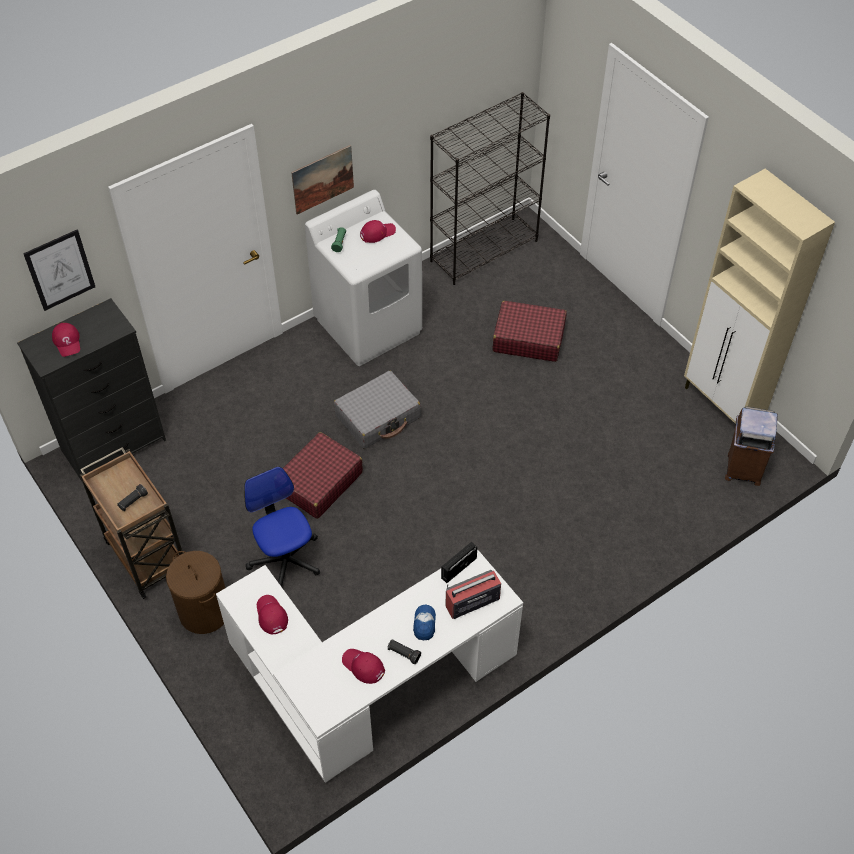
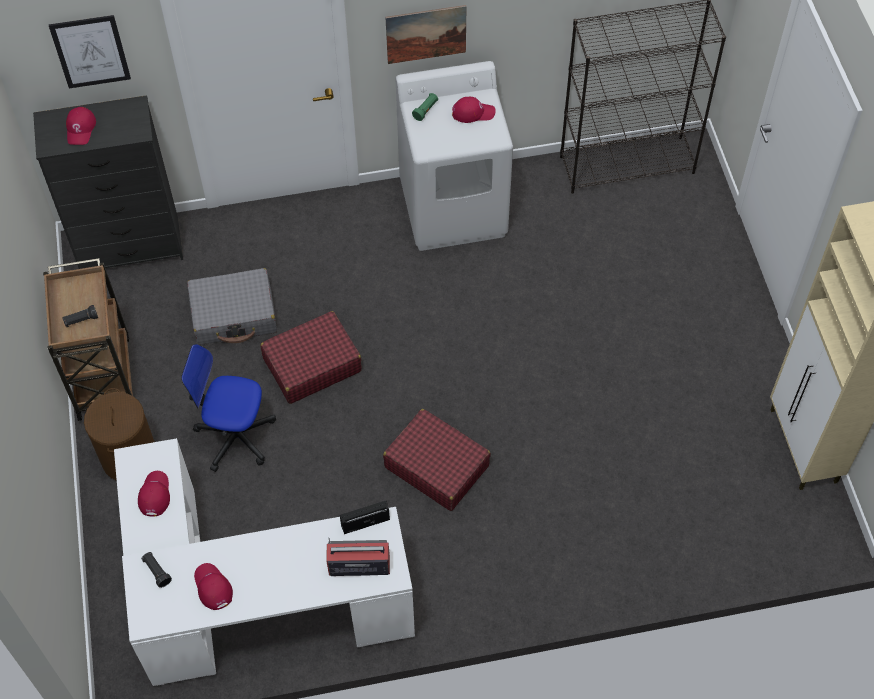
camera: 25 degrees right, 5 degrees up
(285, 560) = (235, 436): office chair -> office chair turned 75 degrees counterclockwise
(378, 417) = (410, 315): grey suitcase -> grey suitcase (234, 314)
(403, 653) = (259, 591): black flashlight -> black flashlight (157, 571)
(424, 624) = (297, 569): cap -> none
(528, 338) = (621, 286): red suitcase -> red suitcase (436, 466)
(742, 469) = (784, 531): brown trash can -> none

